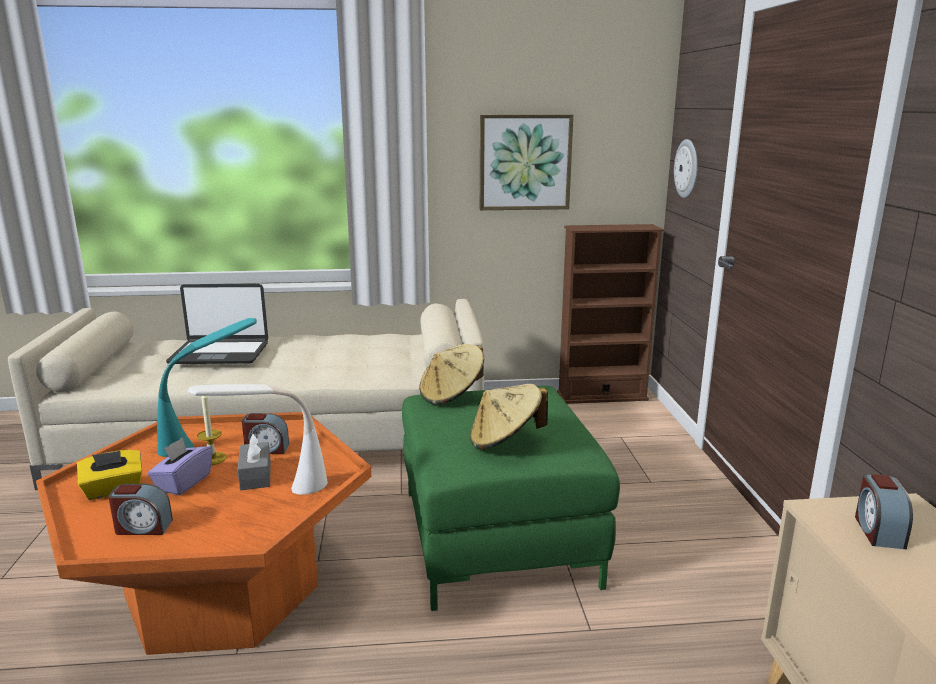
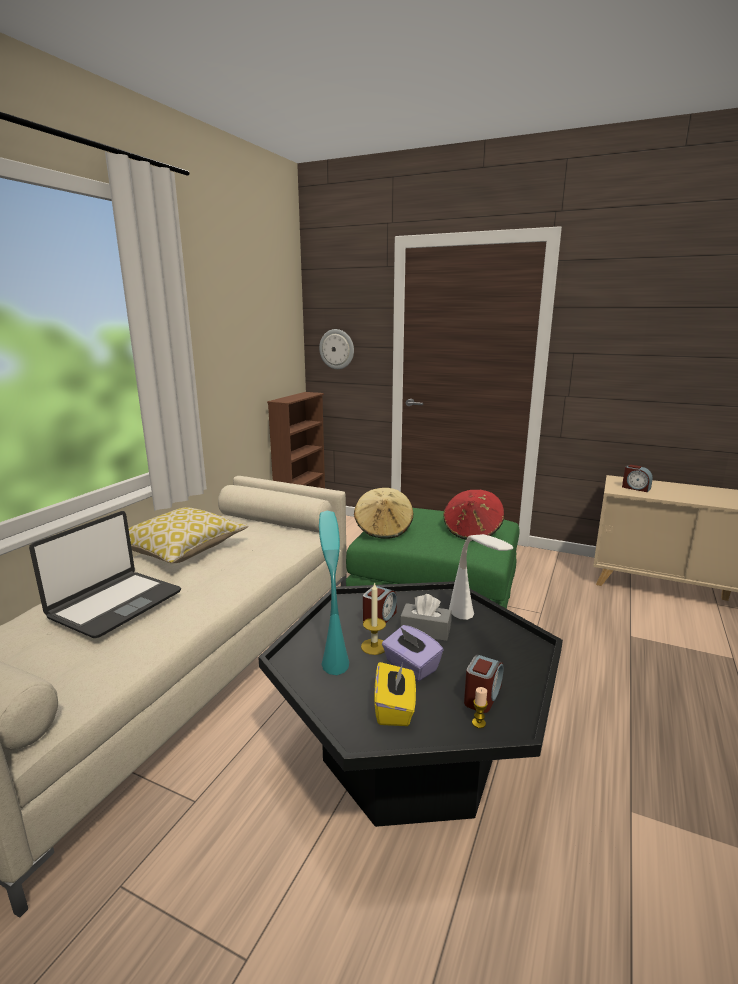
camera: 60 degrees left, 0 degrees up
(98, 533) = (478, 723): none -> candle
(222, 590) = (409, 754): orange coffee table -> black coffee table
(332, 342) = (180, 549): none -> pillow
(505, 440) = (472, 531): beige hat -> red hat
(525, 162) = (240, 353): picture -> none

